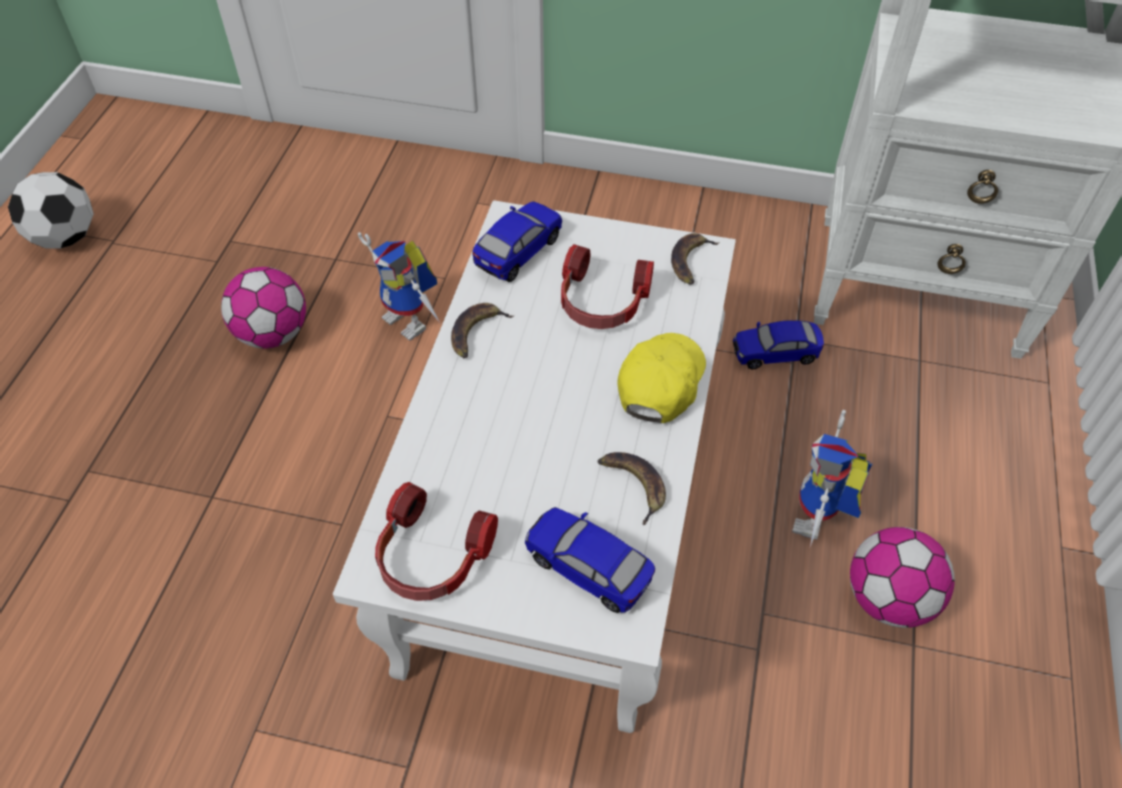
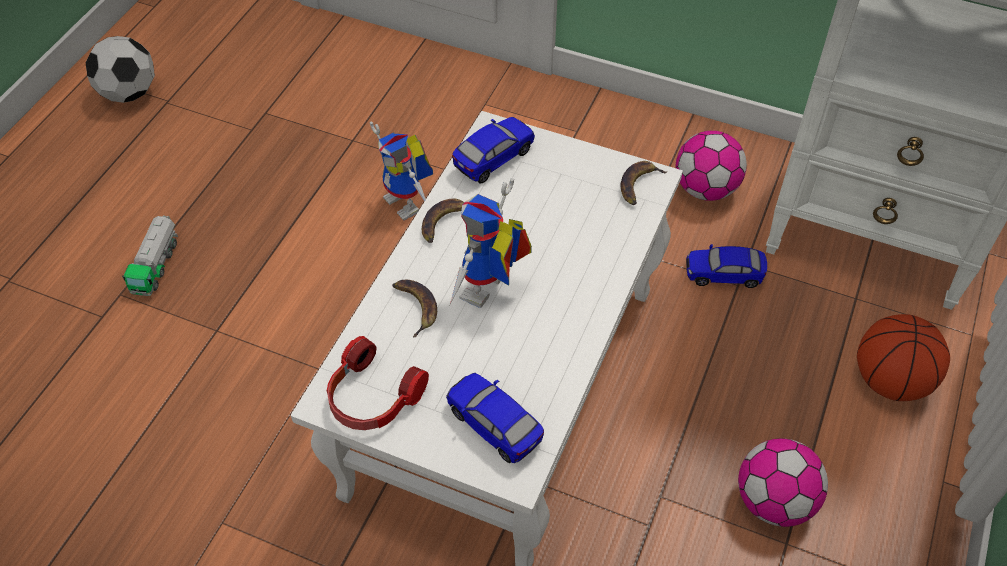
camera: 10 degrees right, 0 degrees up
(126, 430) = (156, 265): none -> toy truck
(273, 334) = (288, 199): football -> football (705, 189)
(601, 302) = (554, 211): headphones -> none
(633, 485) = (545, 365): banana -> banana (415, 306)
(660, 383) = (588, 285): yellow cap -> none
(818, 522) = (727, 427): toy robot -> toy robot (489, 293)
(977, 444) = (890, 380): none -> basketball

